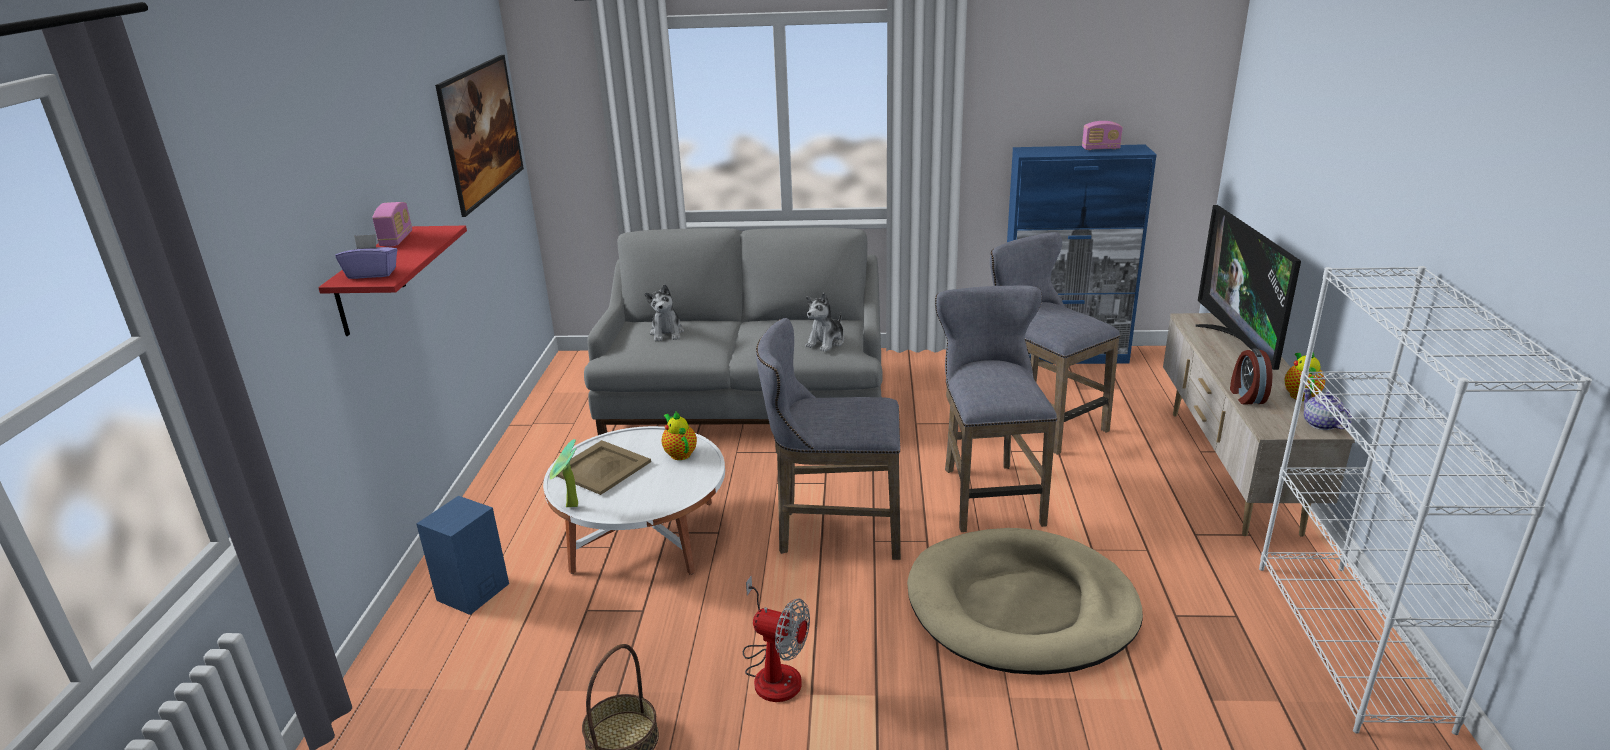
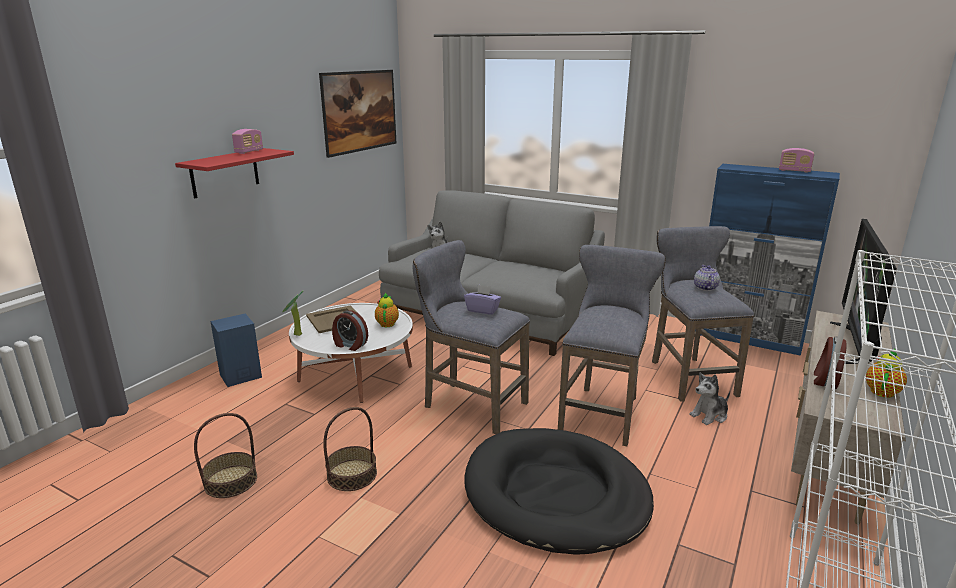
camera: 25 degrees right, 5 degrees down
(372, 273) = (208, 161): purple tissue box -> purple tissue box (482, 310)
(665, 499) = (350, 345): none -> alarm clock
(774, 671) = (352, 475): fan -> basket
(826, 342) = (533, 279): plush toy -> plush toy (709, 415)
(1021, 607) = (555, 494): beige dog bed -> black dog bed
(1321, 424) = (880, 417): teapot -> teapot (705, 288)

